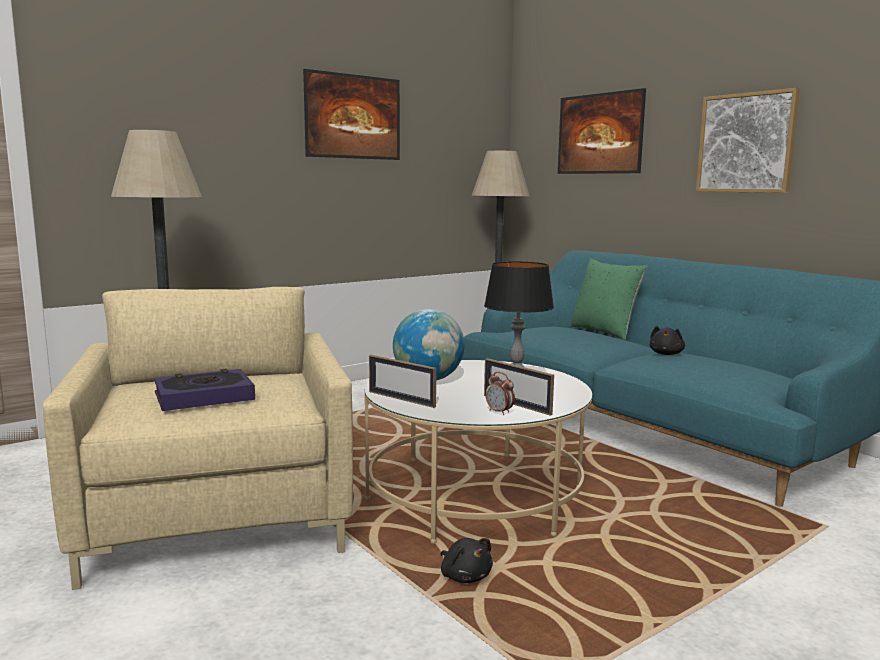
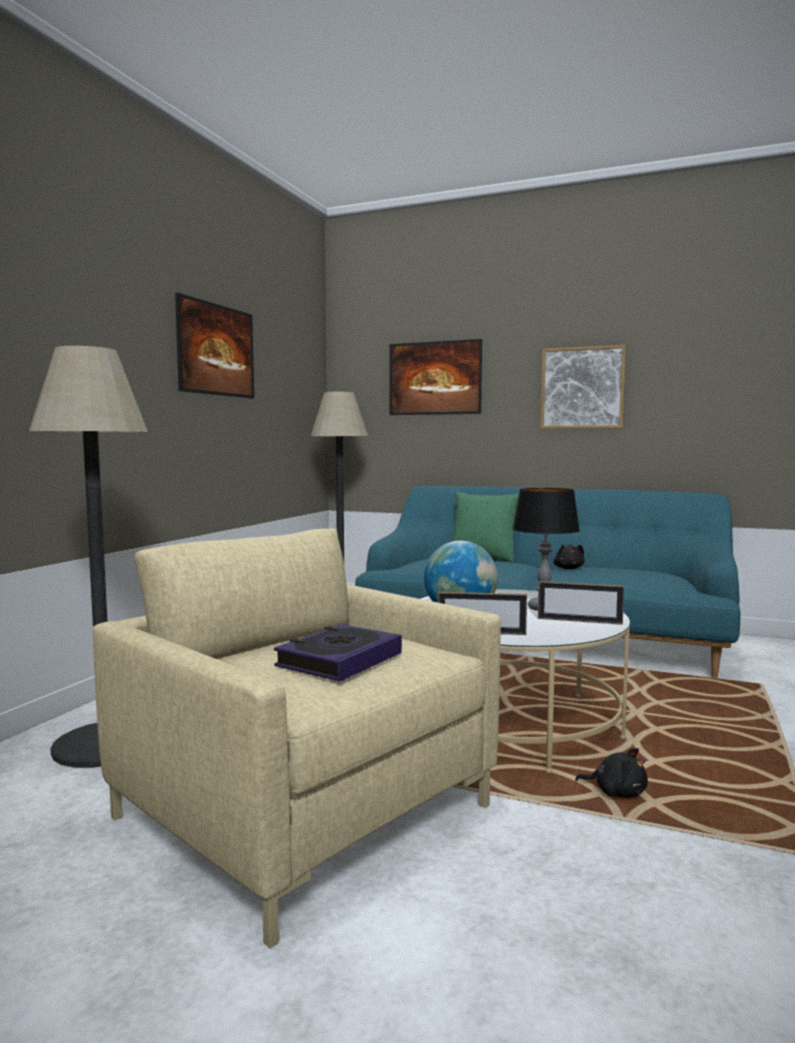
camera: 30 degrees left, 5 degrees down
(499, 412) = (583, 629): alarm clock -> none

